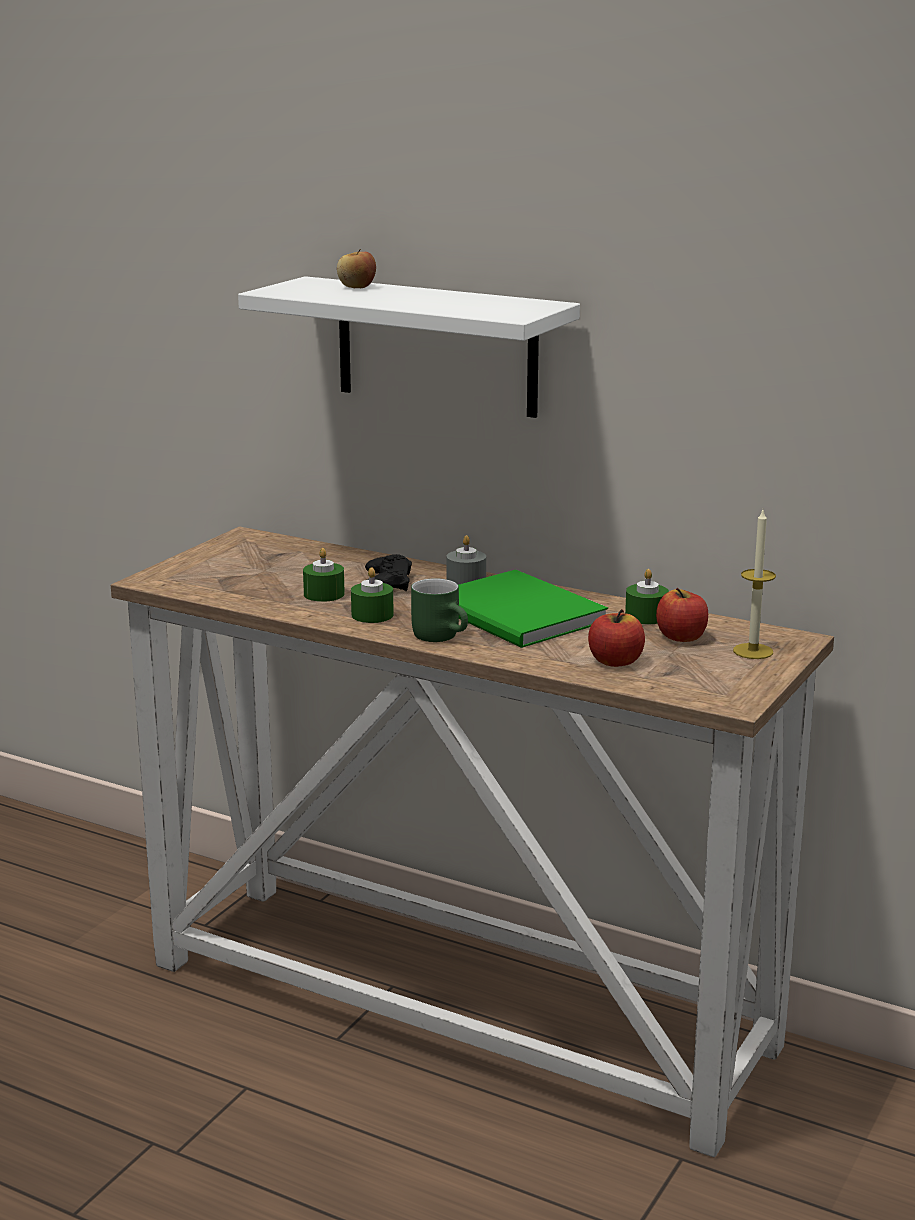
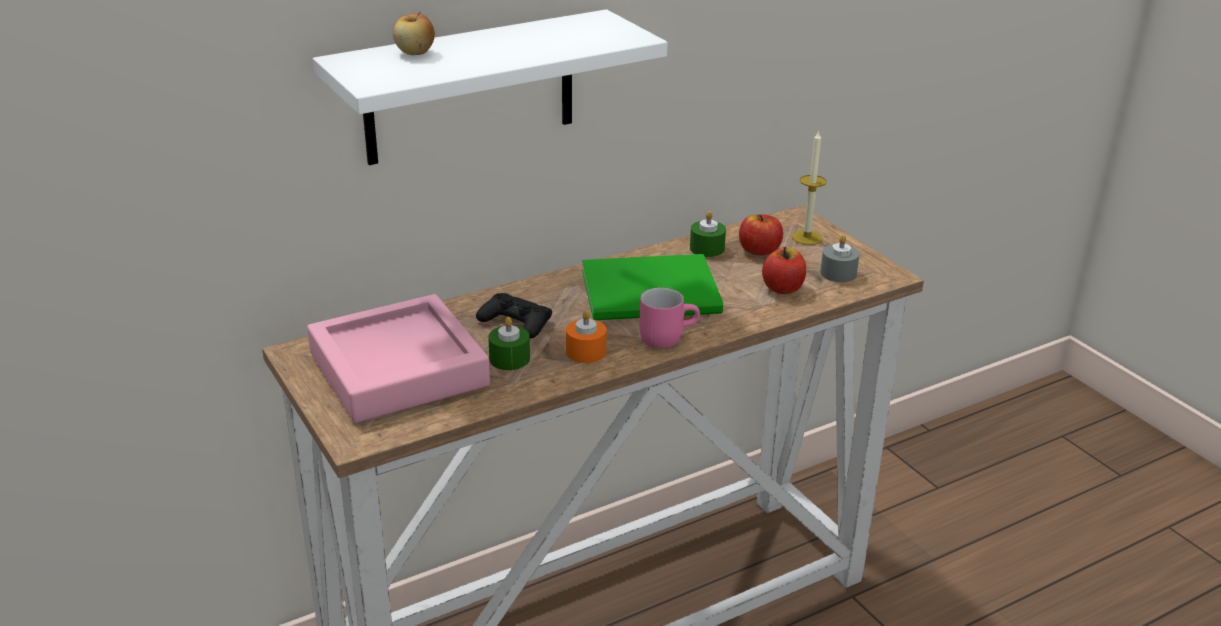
camera: 60 degrees left, 10 degrees up
(260, 567) = (398, 369): none -> pink tray
(372, 615) = (586, 352): green candle -> orange candle
(443, 636) = (666, 336): green mug -> pink mug
(466, 581) = (553, 288): grey candle -> grey candle (838, 273)

